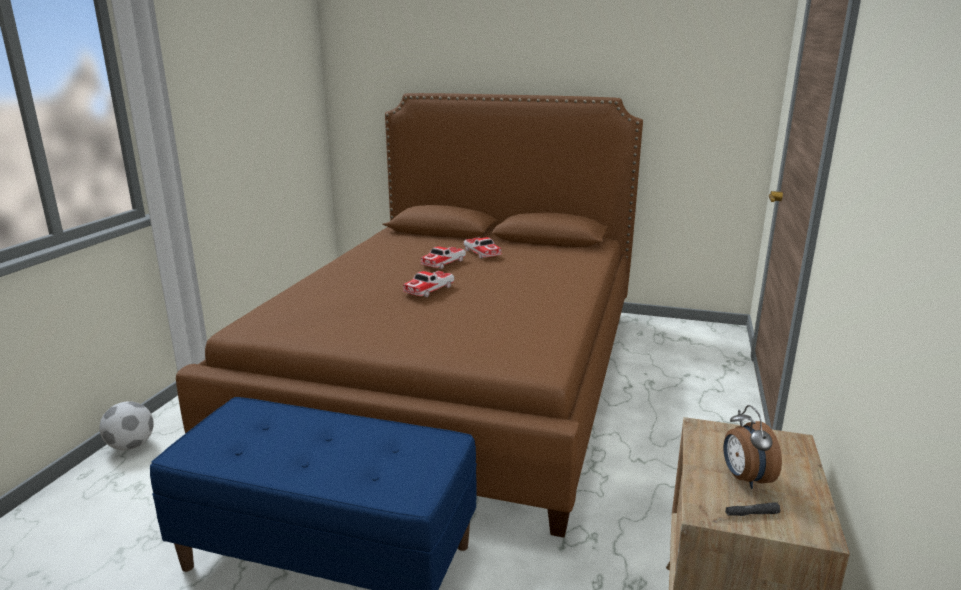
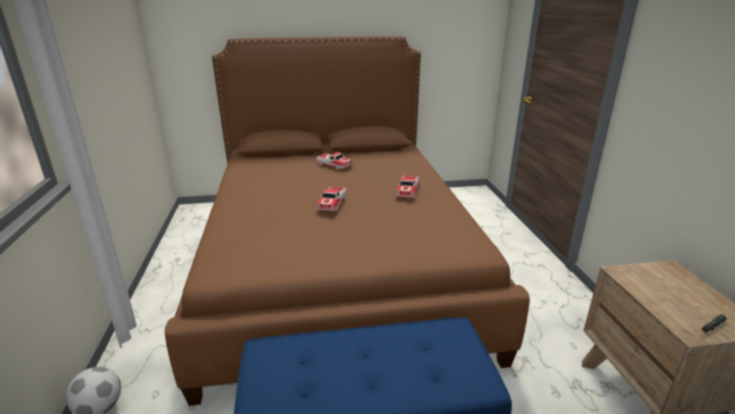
camera: 25 degrees left, 5 degrees up
(443, 263) = (316, 178): toy car -> toy car (407, 191)
(744, 478) = (680, 302): alarm clock -> none

